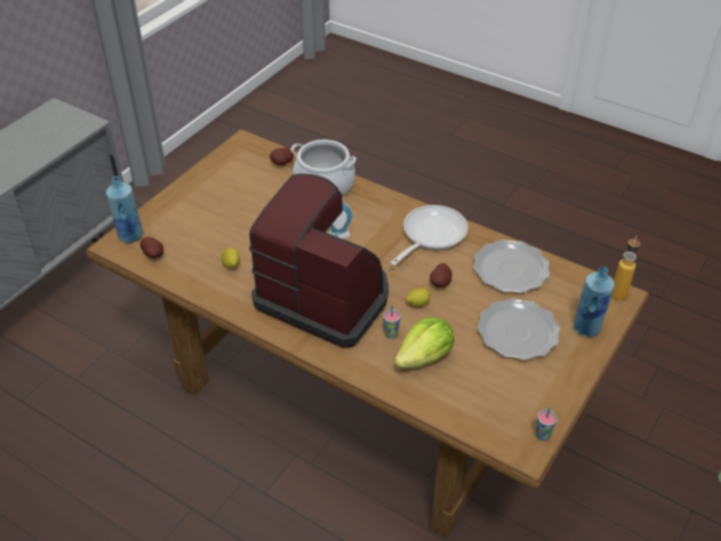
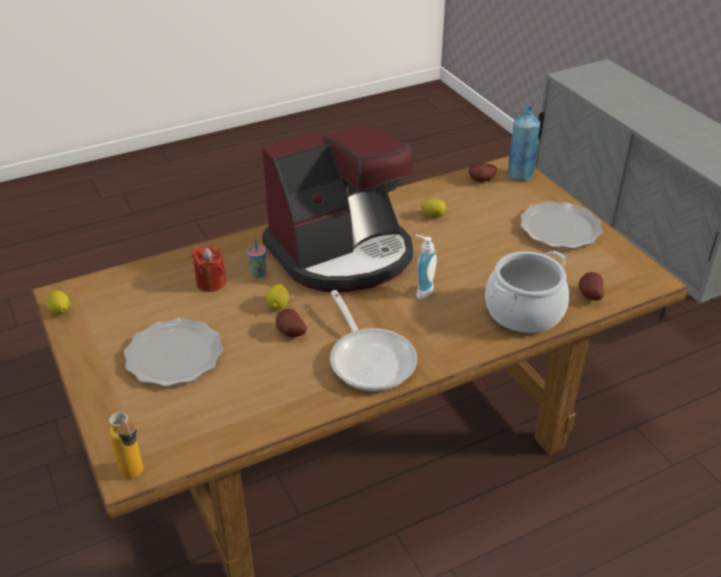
camera: 120 degrees right, 5 degrees down
(425, 358) = (211, 282): lettuce -> red candle
(510, 269) = (260, 397): plate -> plate (560, 228)
(542, 435) = (60, 311): cup -> lemon
(587, 328) = (122, 411): blue bottle -> none

